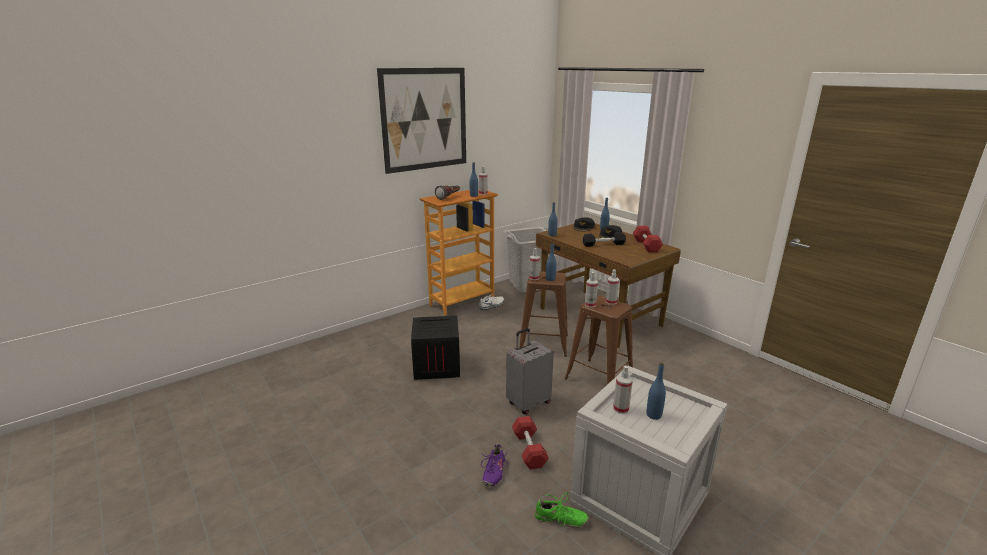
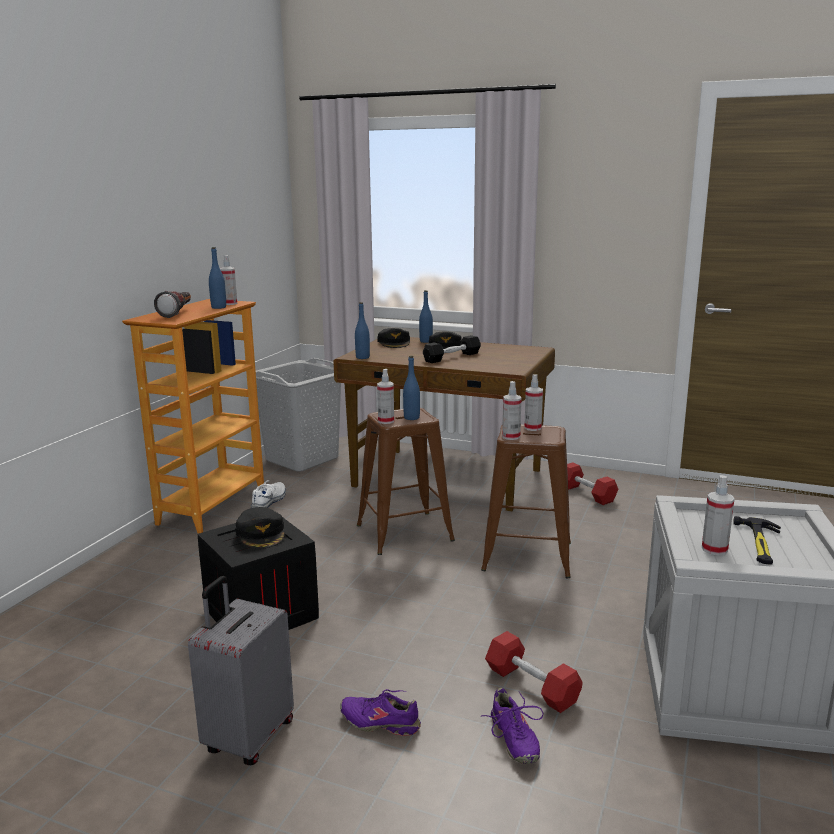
camera: 30 degrees left, 5 degrees down
(425, 119) = (117, 171): picture -> none
(438, 325) = (261, 534): none -> black cap
(442, 438) = (380, 722): none -> purple shoe
(528, 403) = (463, 620): grey suitcase -> grey suitcase (248, 737)
(560, 519) = (672, 765): green shoe -> none
(646, 245) = (509, 350): red dumbbell -> red dumbbell (586, 494)
(654, 415) = (759, 544): blue bottle -> hammer

